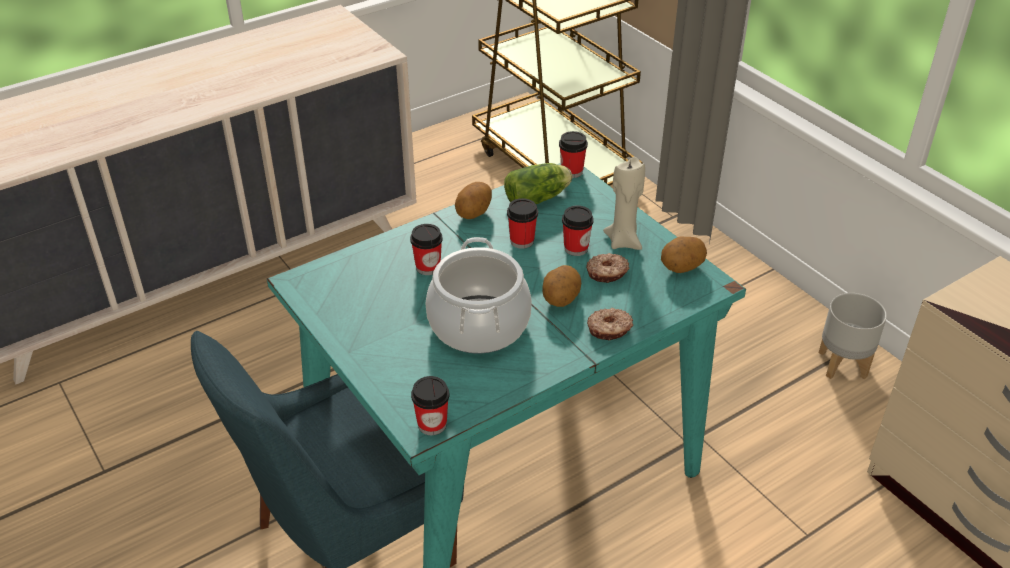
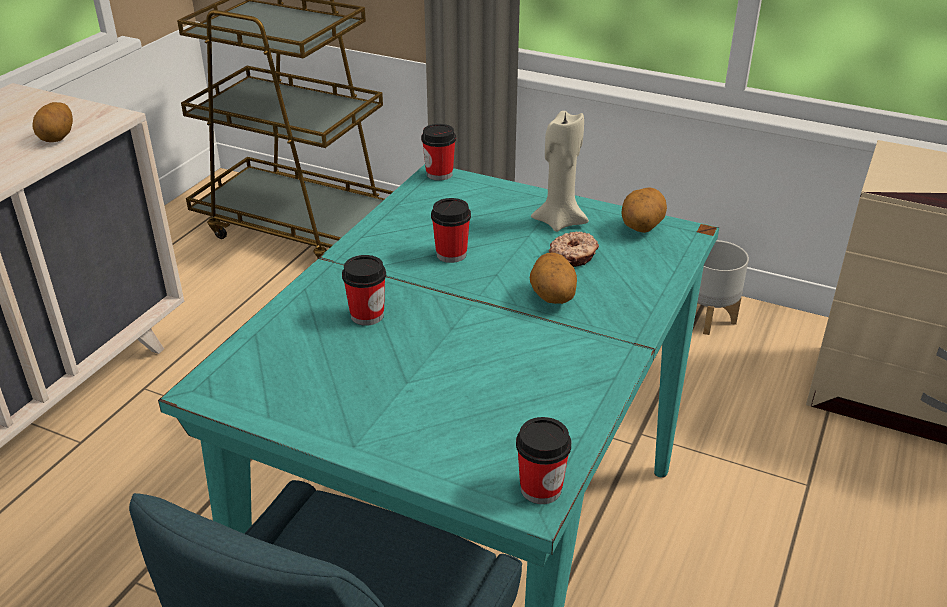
camera: 30 degrees left, 5 degrees down
(474, 213) = (369, 243): potato -> potato (58, 138)
(478, 325) = (487, 356): cooking pot -> none
(539, 198) = (429, 208): lettuce -> none
(576, 248) = (517, 243): cup -> none
(609, 329) = (633, 309): donut -> none

